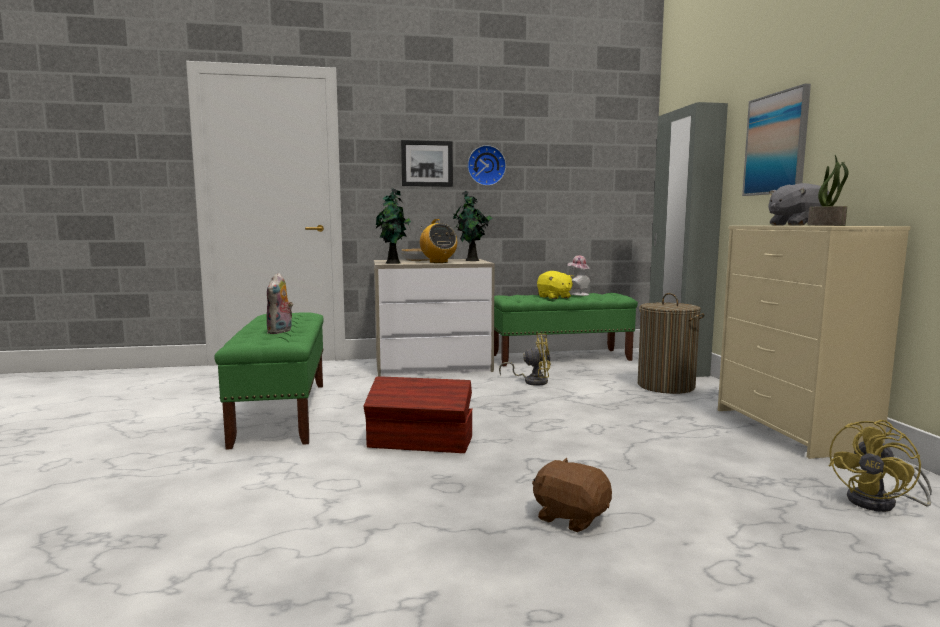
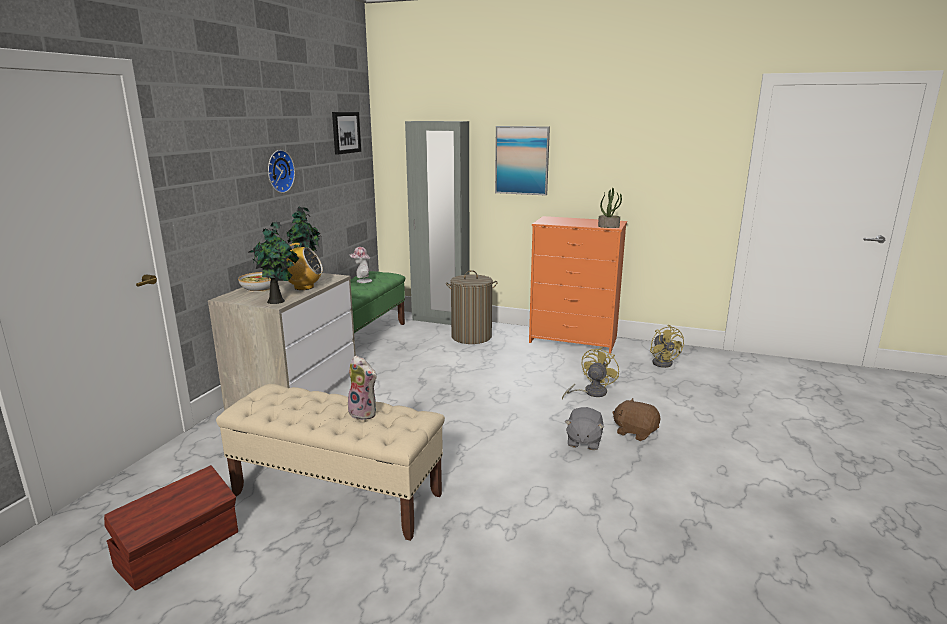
camera: 60 degrees left, 10 degrees up
(282, 412) = (336, 494): green bench -> beige bench
(421, 442) = (488, 445): brown storage box -> brown storage box (180, 549)
(426, 163) = (234, 176): picture -> picture (345, 132)
(532, 381) = (403, 368): yellow fan -> yellow fan (590, 393)
(554, 297) = (357, 290): yellow plush toy -> none
(570, 517) = (635, 432): brown plush toy -> brown plush toy turned 60 degrees clockwise
(793, 430) = (574, 340): beige dresser -> orange dresser
(796, 225) = (575, 222): grey plush toy -> grey plush toy (583, 441)

